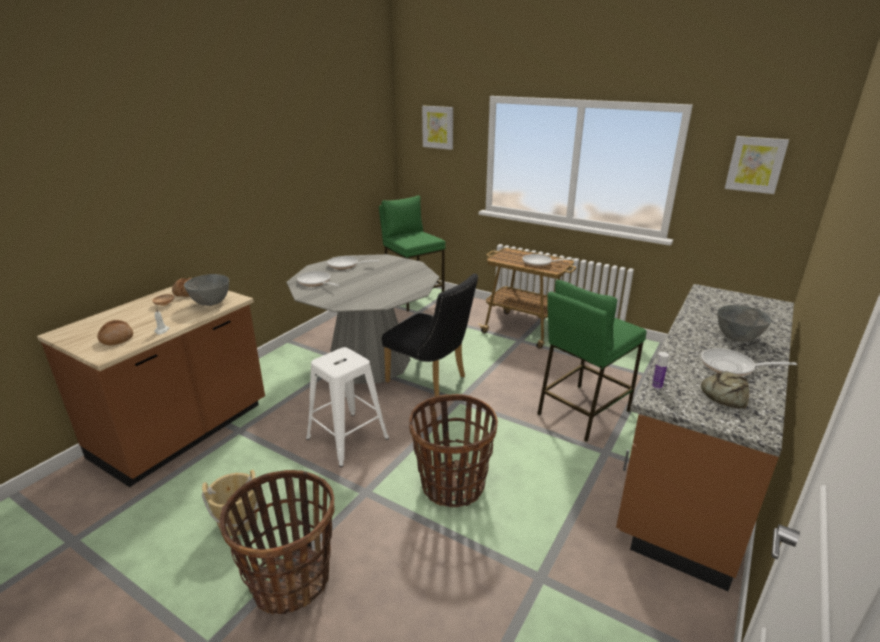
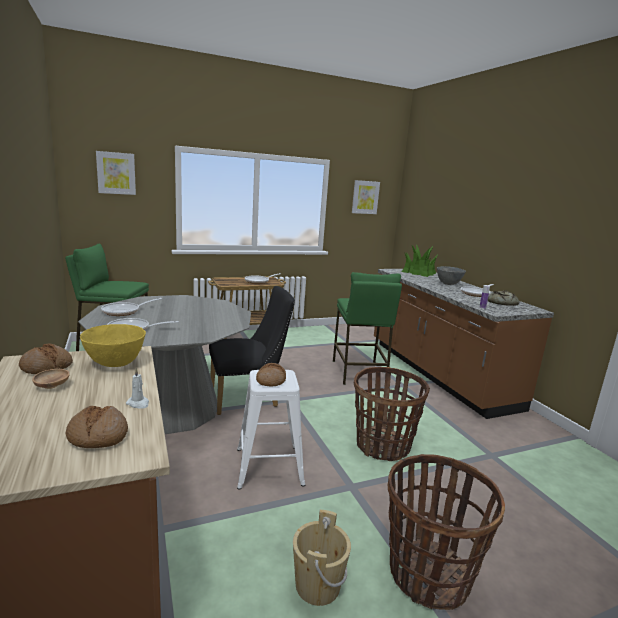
camera: 55 degrees left, 10 degrees down
(211, 303) = (116, 363): grey bowl -> yellow bowl
(335, 360) = (271, 380): none -> bread
(750, 306) = (418, 272): none -> potted plant

